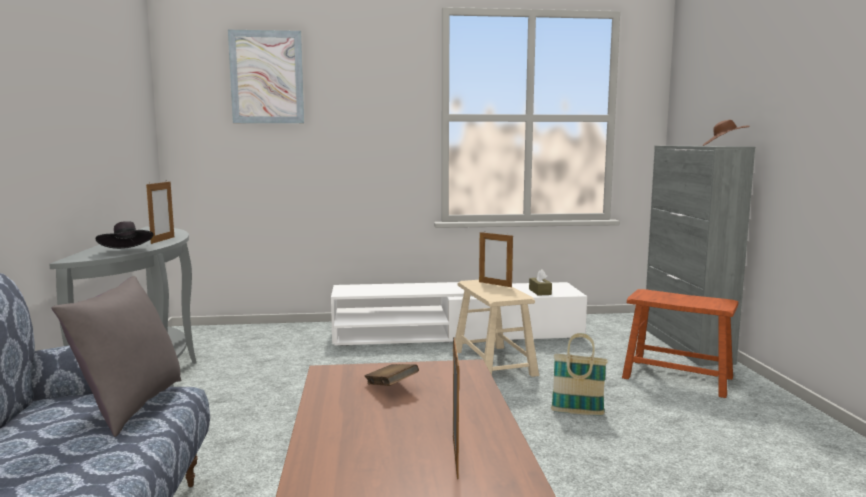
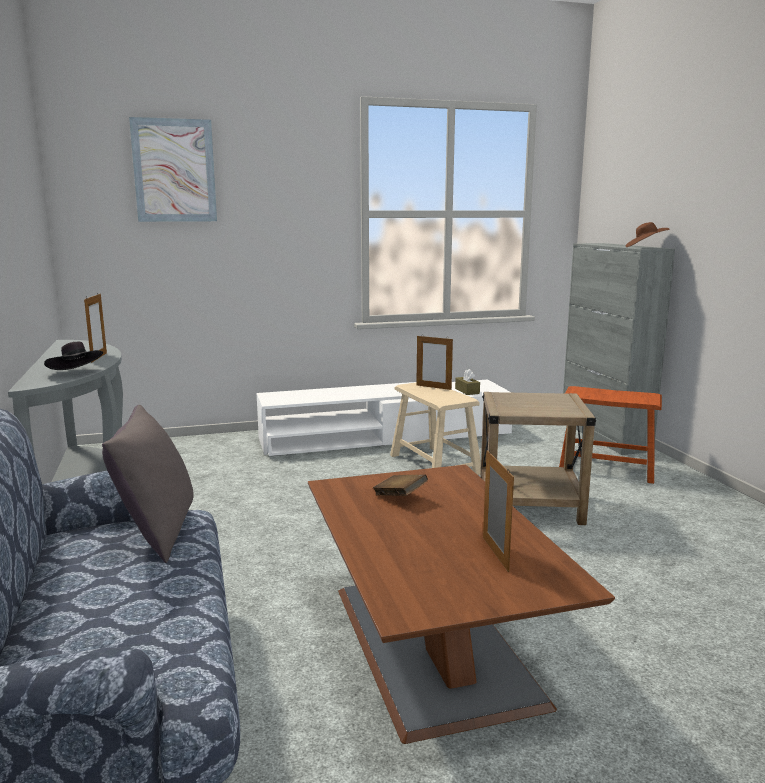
camera: 10 degrees left, 5 degrees up
(577, 412) = (530, 506): basket -> beige side table

